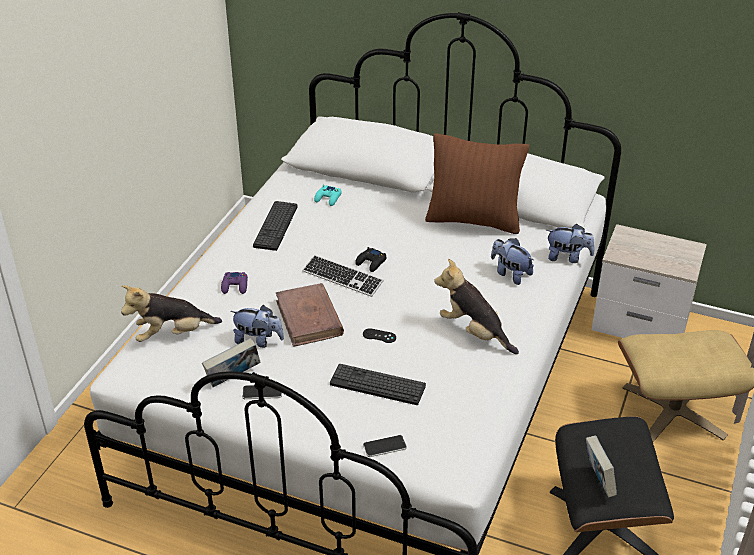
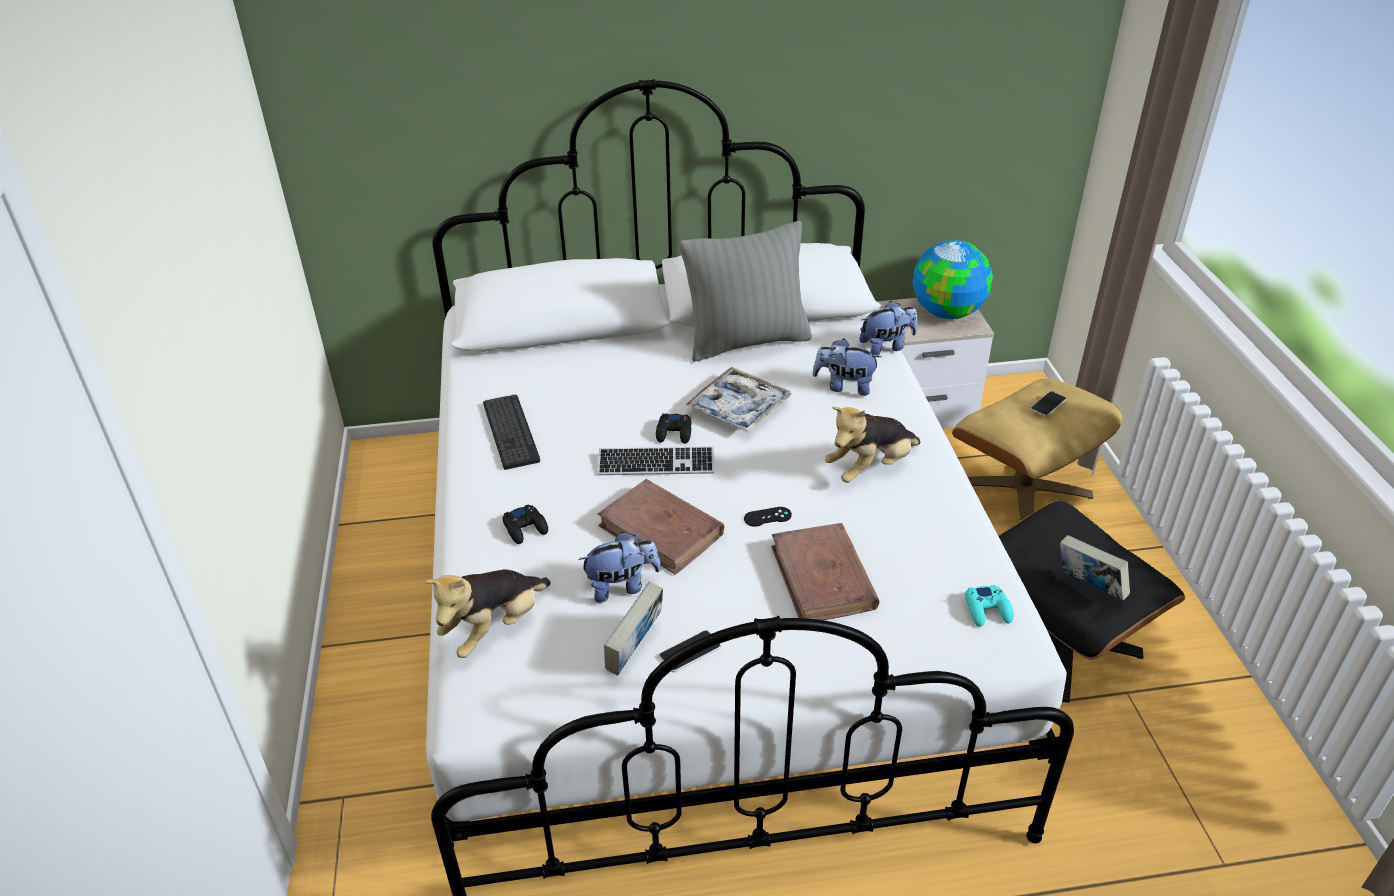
camera: 30 degrees left, 0 degrees up
(235, 286) = (525, 528): purple game controller -> black game controller
(328, 198) = (548, 375): turquoise game controller -> turquoise game controller (987, 610)
(377, 385) = (823, 578): keyboard -> brown book
(384, 446) = (904, 651): phone -> phone (1048, 404)
(426, 262) = (738, 408): none -> tray
(473, 220) = (747, 342): brown pillow -> grey pillow
(474, 332) = (870, 468): plush toy -> plush toy turned 45 degrees counterclockwise
(674, 252) = (947, 312): none -> globe

